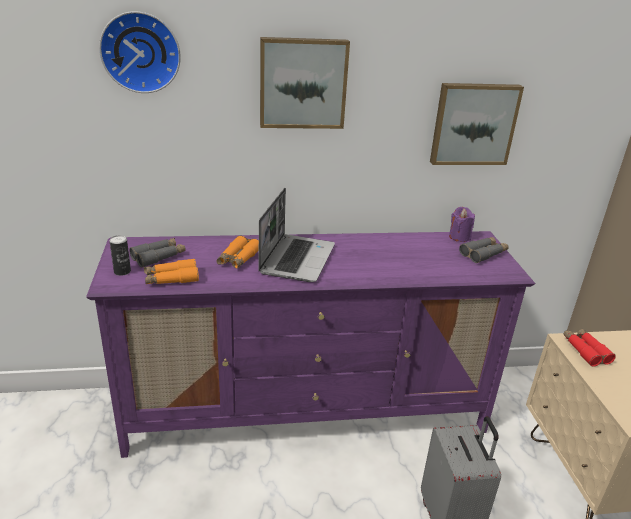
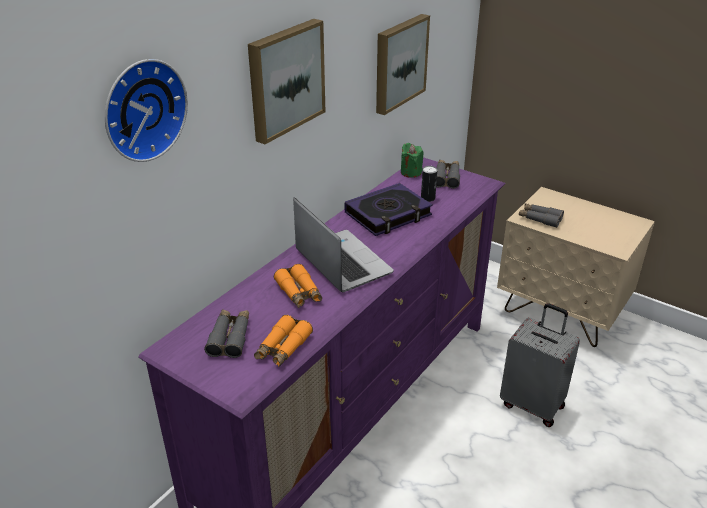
camera: 45 degrees left, 5 degrees up
(122, 271) = (227, 373): can -> can (428, 198)
(386, 251) = (388, 214): none -> book
(459, 237) = (411, 172): purple candle -> green candle
(585, 351) = (540, 219): red binoculars -> grey binoculars

